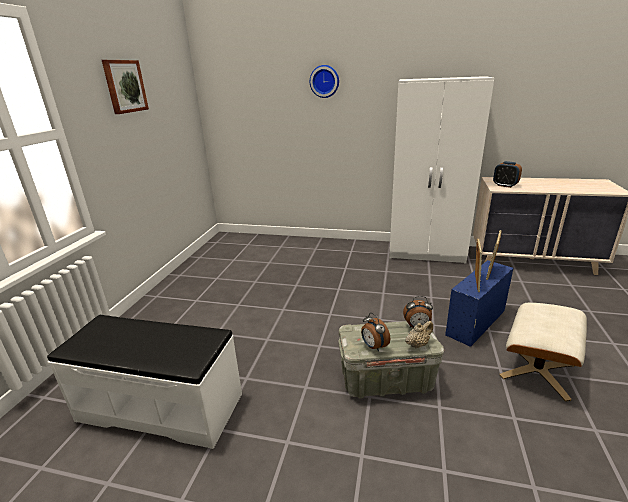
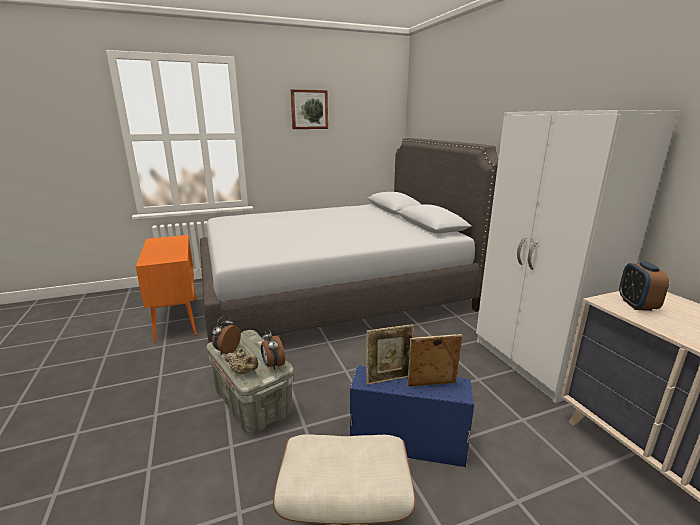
camera: 55 degrees right, 5 degrees down
(161, 406) = (177, 319): white bench -> orange cabinet
(250, 285) = (333, 294): none -> grey bed
(324, 81) = (486, 113): wall clock -> none

